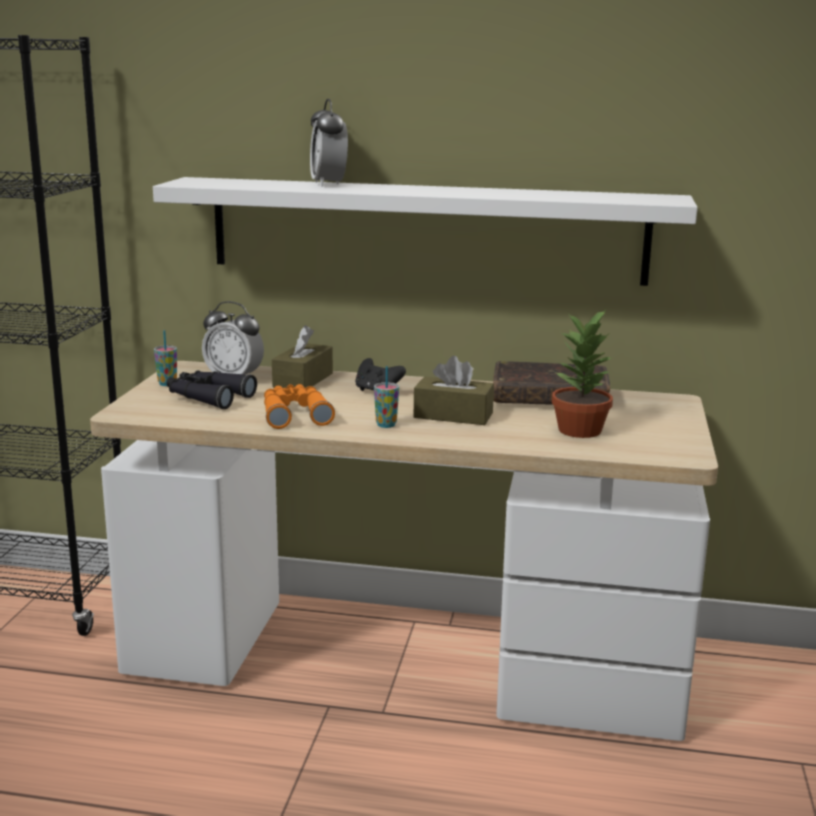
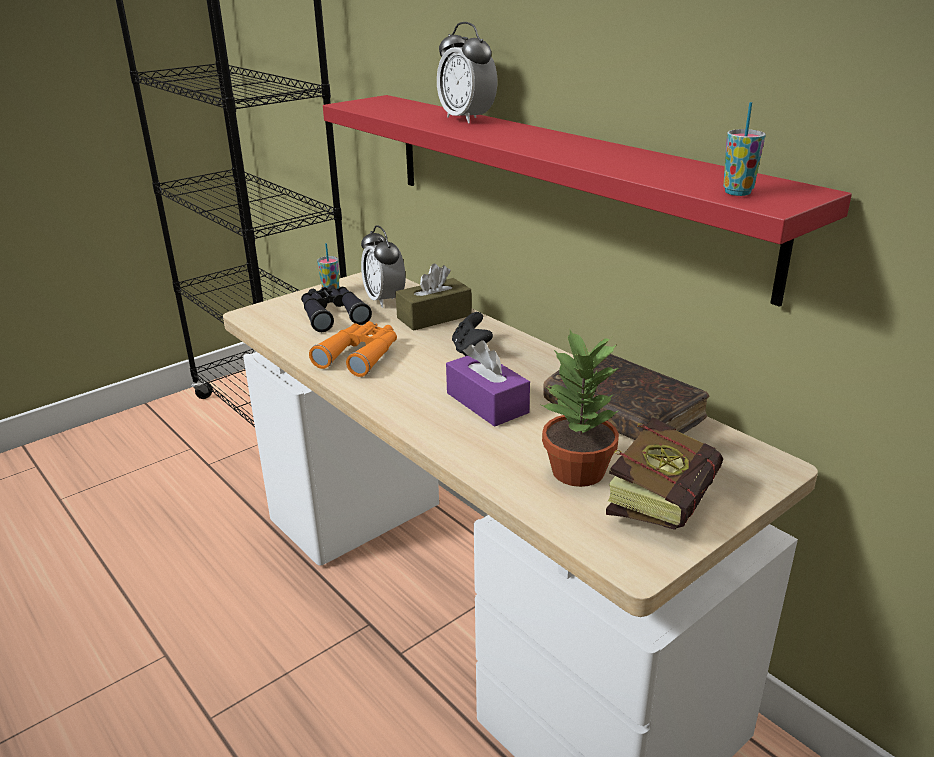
camera: 40 degrees right, 10 degrees up
(328, 184) = (467, 119): alarm clock -> alarm clock turned 60 degrees counterclockwise
(386, 425) = (409, 394): cup -> cup (737, 192)
(426, 230) = (560, 183): white shelf -> red shelf
(453, 415) = (487, 403): brown tissue box -> purple tissue box
(650, 428) = (665, 499): none -> book

